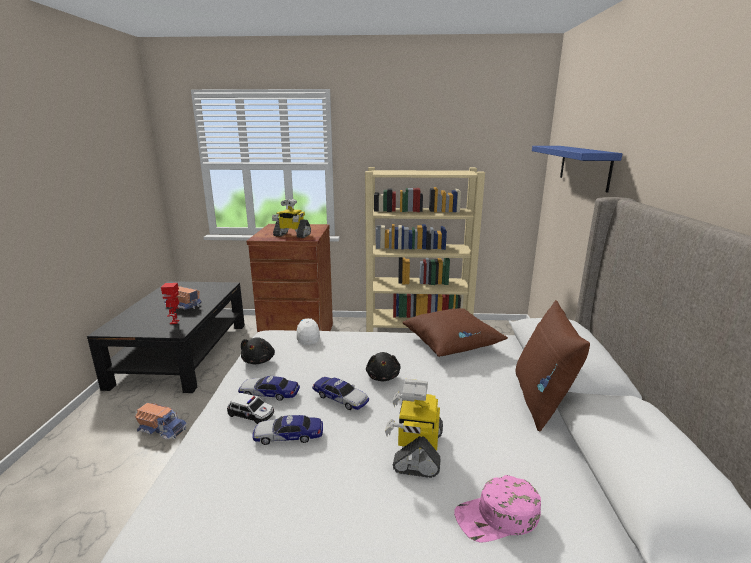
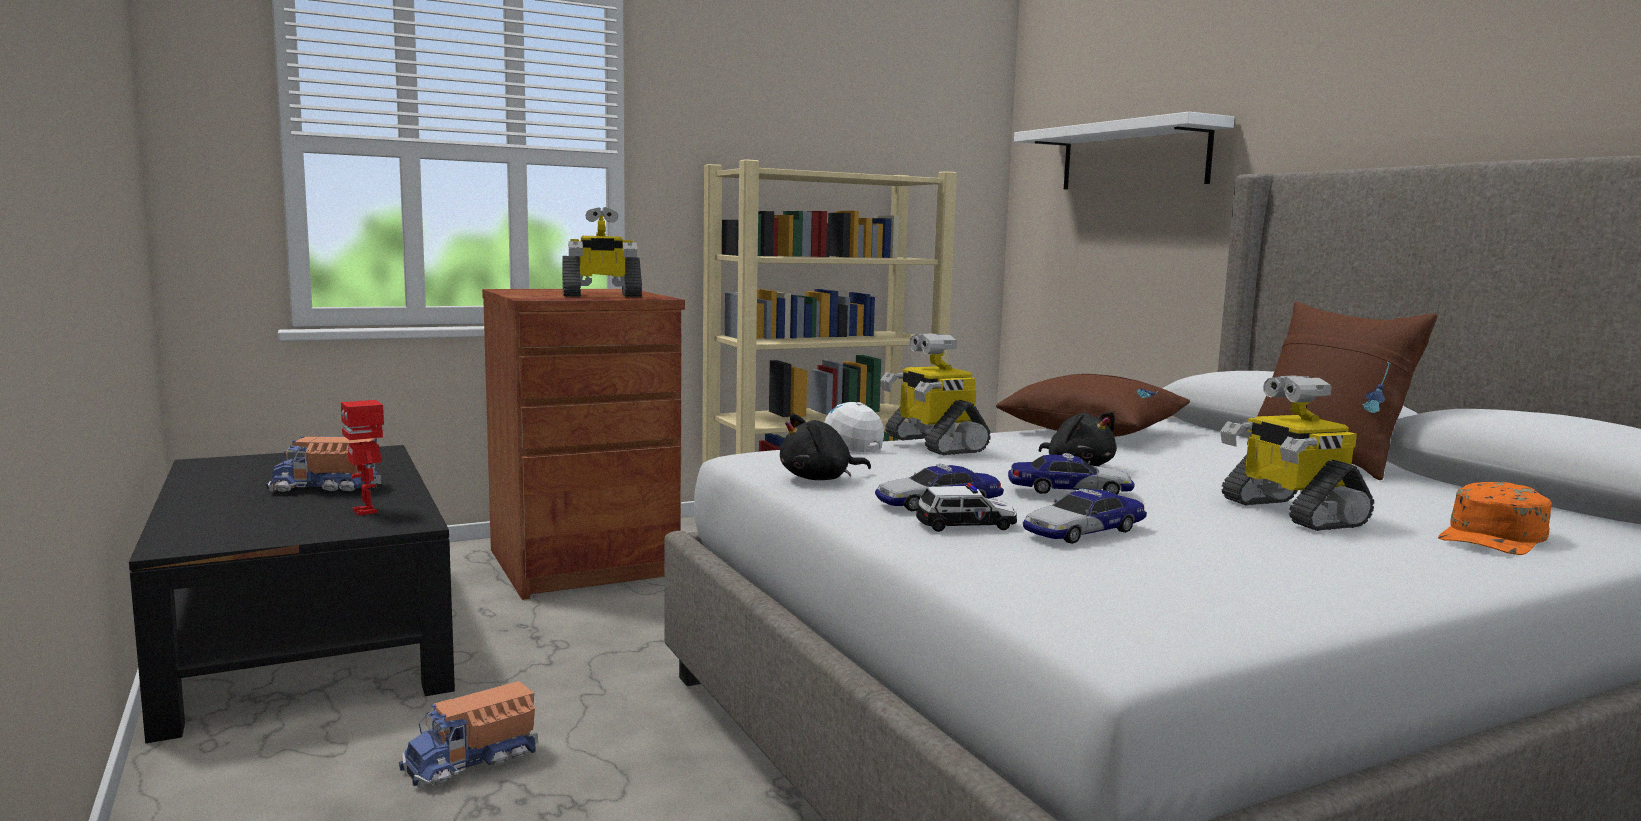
camera: 30 degrees left, 10 degrees down
(163, 429) = (473, 761): toy truck -> toy truck turned 150 degrees clockwise
(259, 360) = (819, 479): black plush toy -> black plush toy turned 90 degrees clockwise
(343, 344) = (933, 444): none -> toy robot
(497, 517) = (1493, 537): pink cap -> orange cap
(584, 166) = (1133, 157): blue shelf -> white shelf

